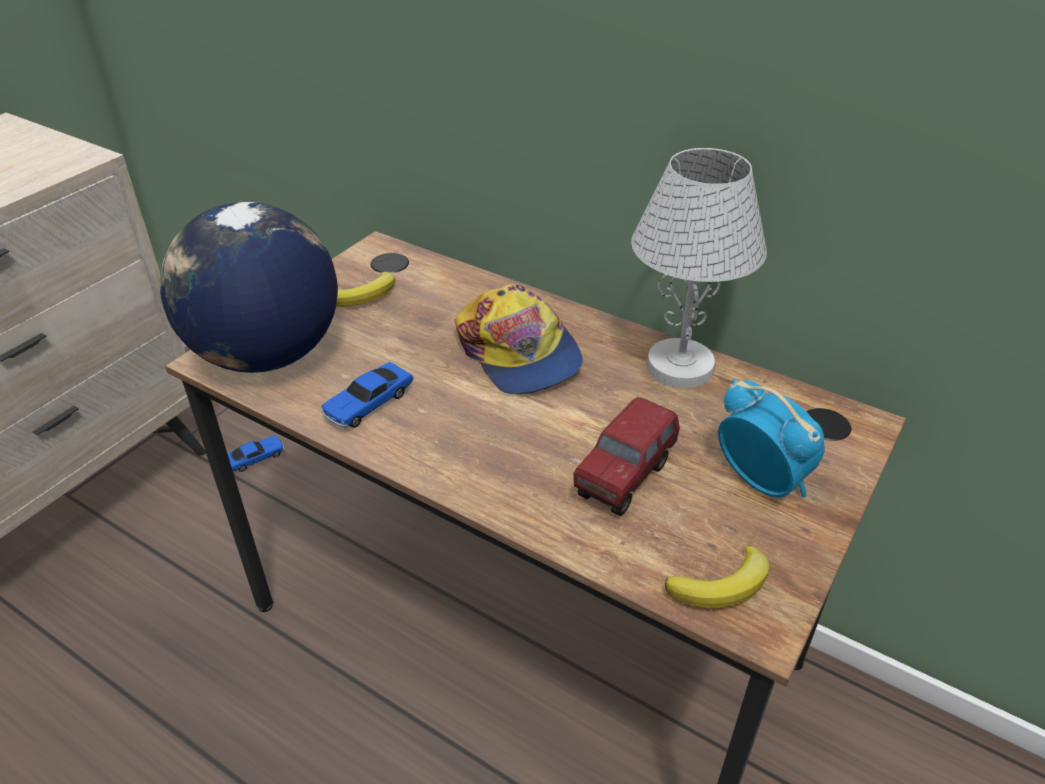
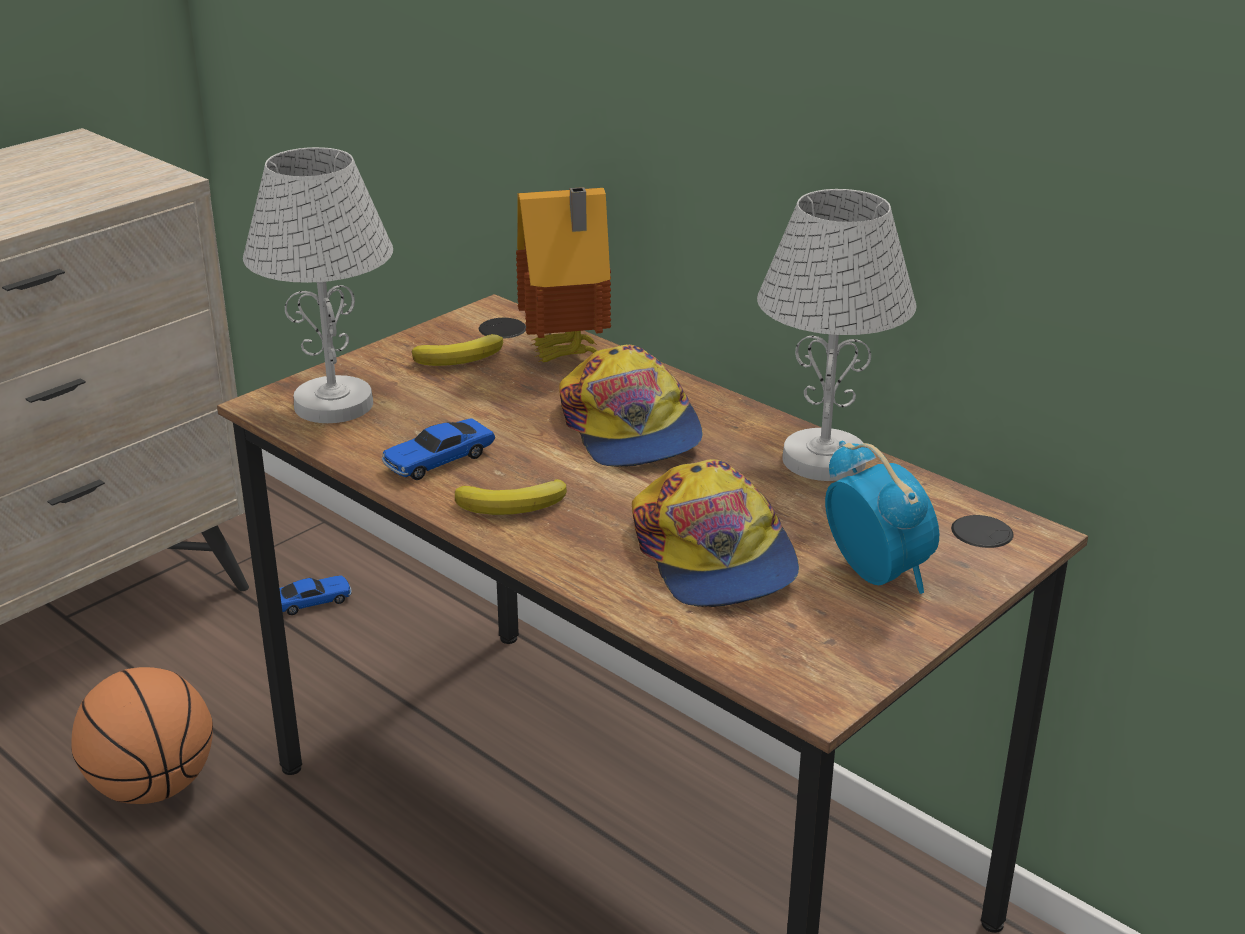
camera: 10 degrees right, 10 degrees down
(159, 638) = (152, 787): none -> basketball
(266, 355) = (333, 405): globe -> white table lamp
(448, 285) = (566, 356): none -> toy house
(625, 478) = (714, 556): toy truck -> cap
(722, 585) = (788, 658): banana -> banana (515, 504)

